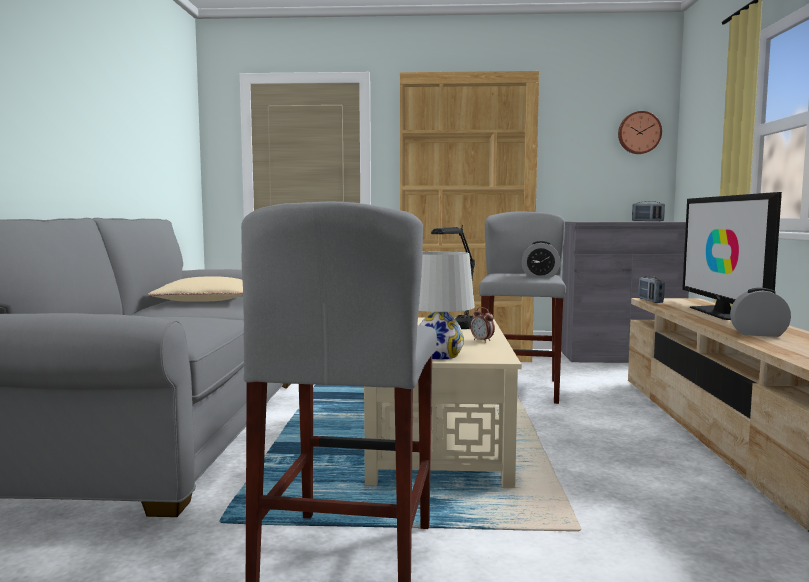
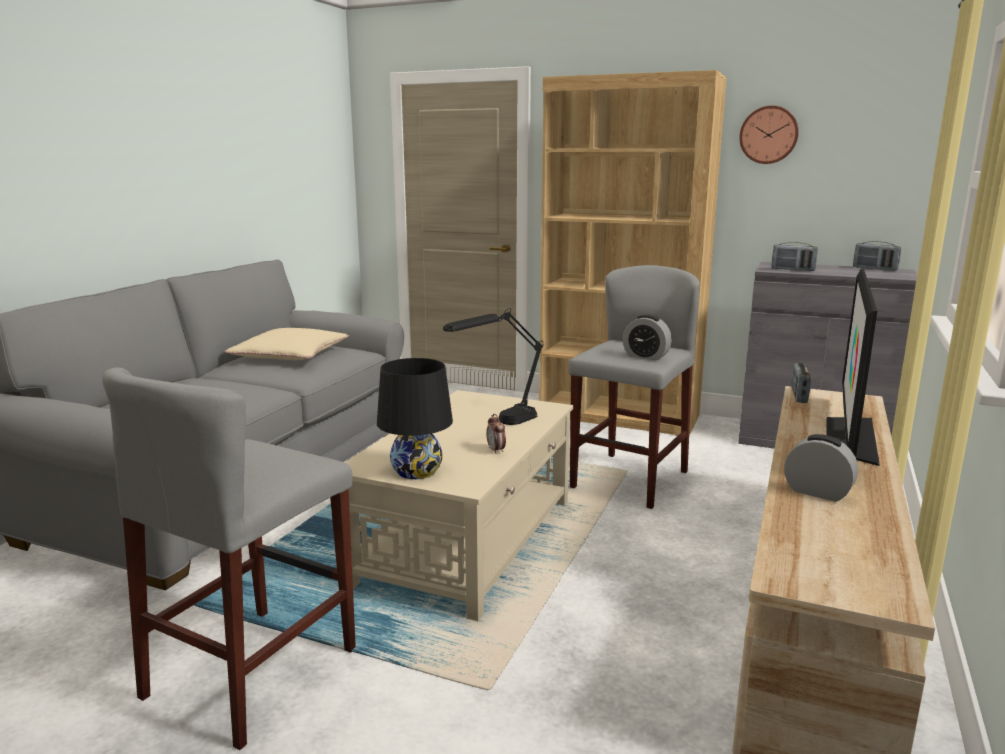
camera: 20 degrees right, 10 degrees up
(439, 355) = (416, 471): white table lamp -> black table lamp
(599, 221) = (792, 270): none -> radio
(639, 133) = (880, 143): wall clock -> wall clock (768, 135)

